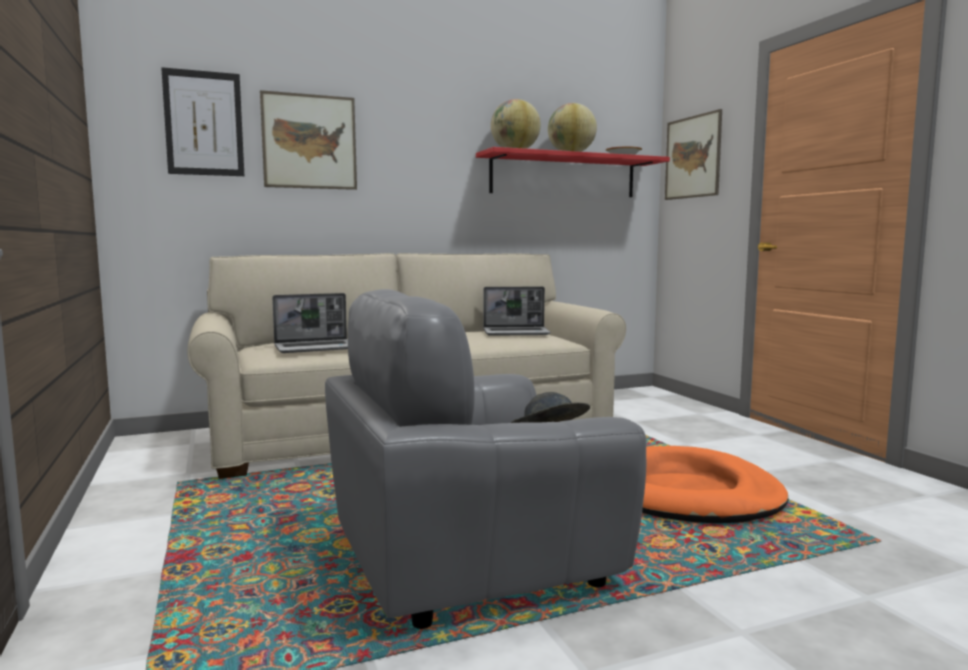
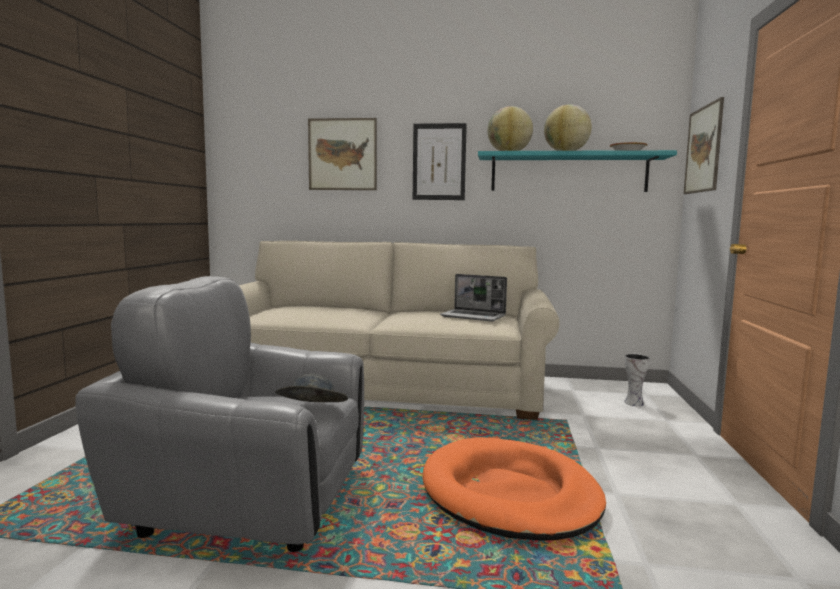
camera: 30 degrees right, 0 degrees up
(204, 123) = (271, 145): picture -> picture (439, 162)
(316, 348) = (295, 313): laptop -> none
(563, 176) = (568, 173): red shelf -> turquoise shelf
(654, 405) = (633, 402): none -> vase

